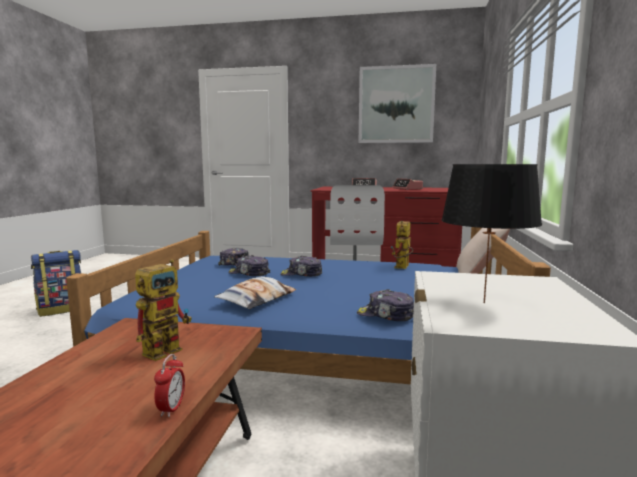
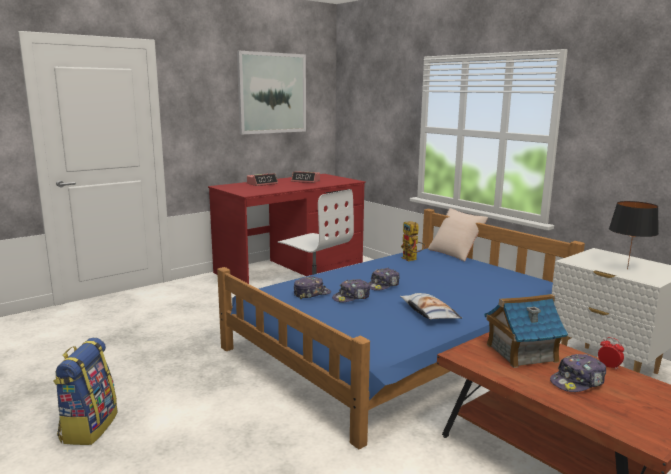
camera: 50 degrees left, 5 degrees up
(167, 348) = (521, 353): toy robot -> toy house
(385, 316) = (507, 294): cap -> cap (578, 382)

